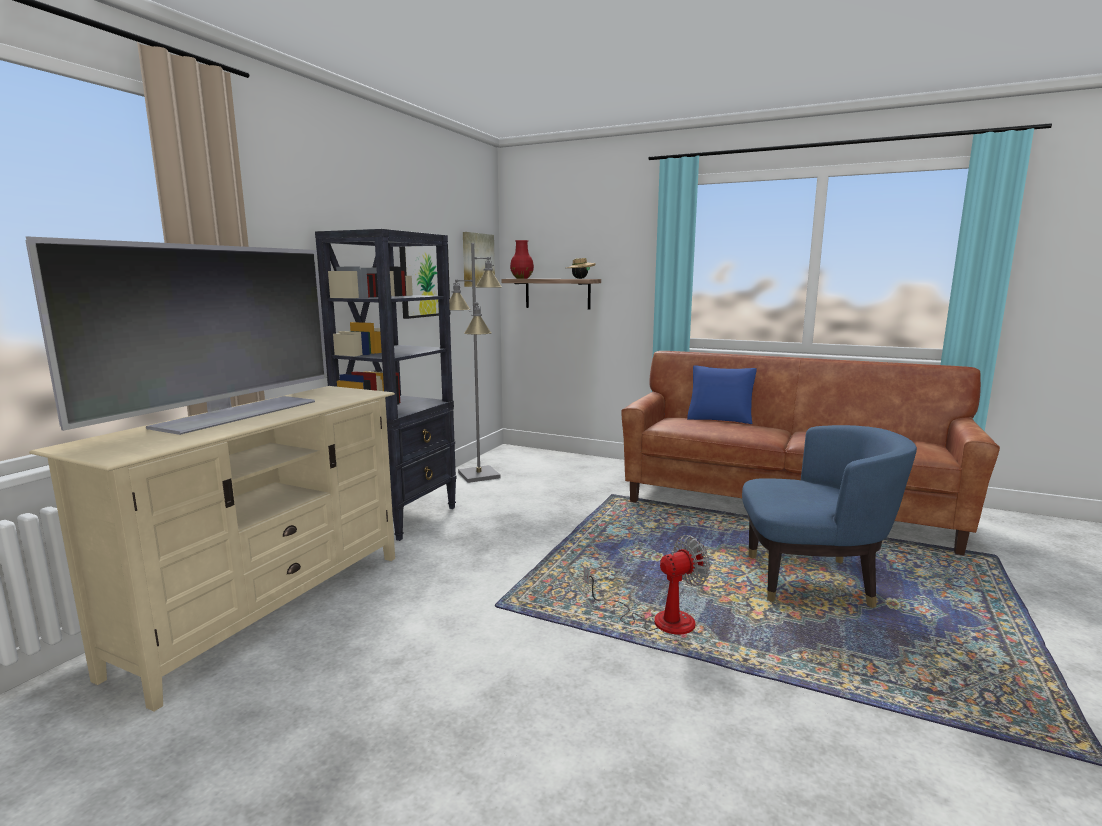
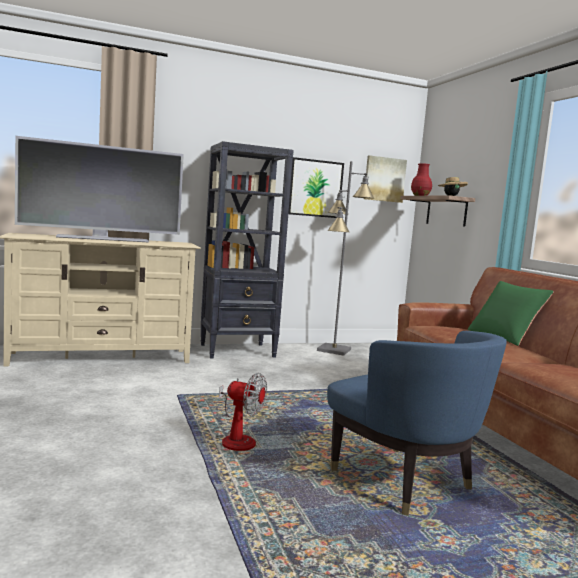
camera: 45 degrees right, 5 degrees down
(720, 418) = (505, 337): blue pillow -> green pillow

